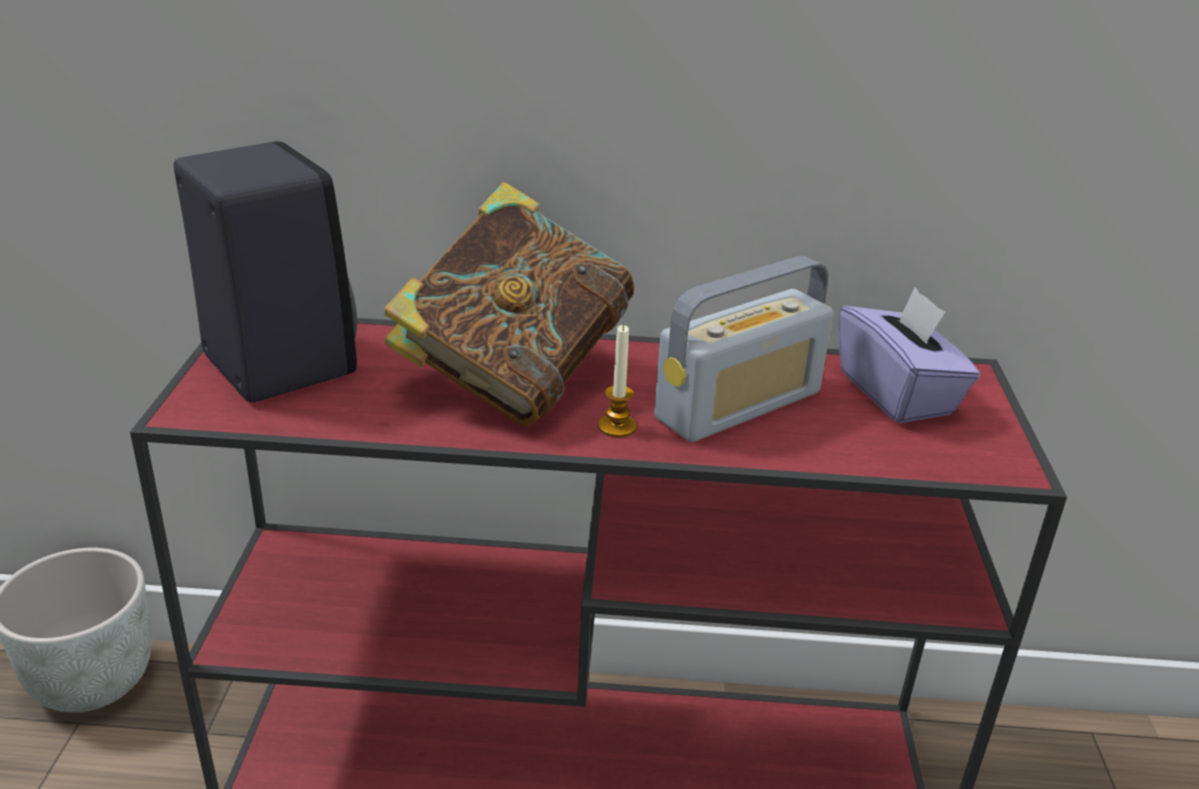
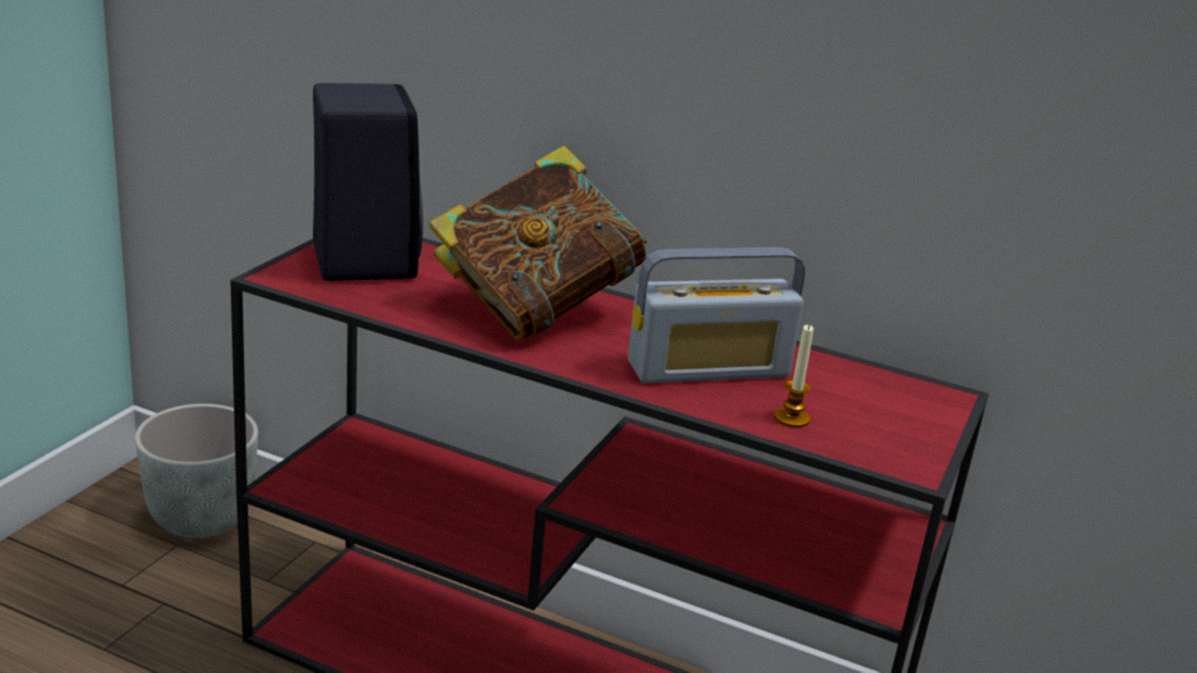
camera: 20 degrees right, 5 degrees down
(617, 427) = (592, 359): candle -> candle (791, 418)
(897, 393) = (862, 394): purple tissue box -> none

